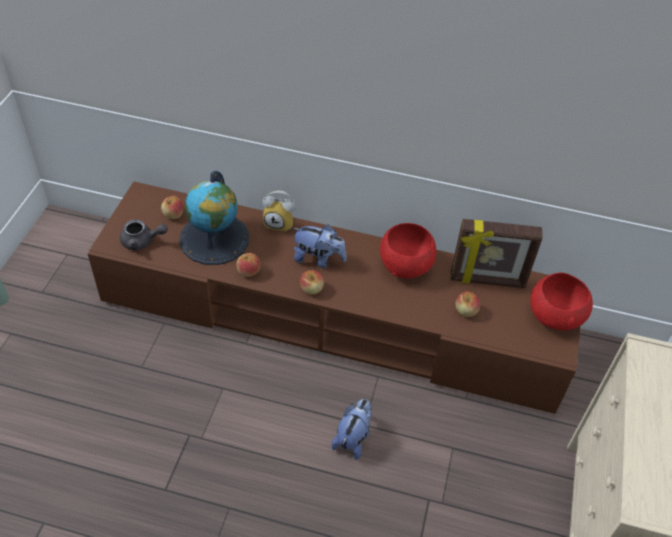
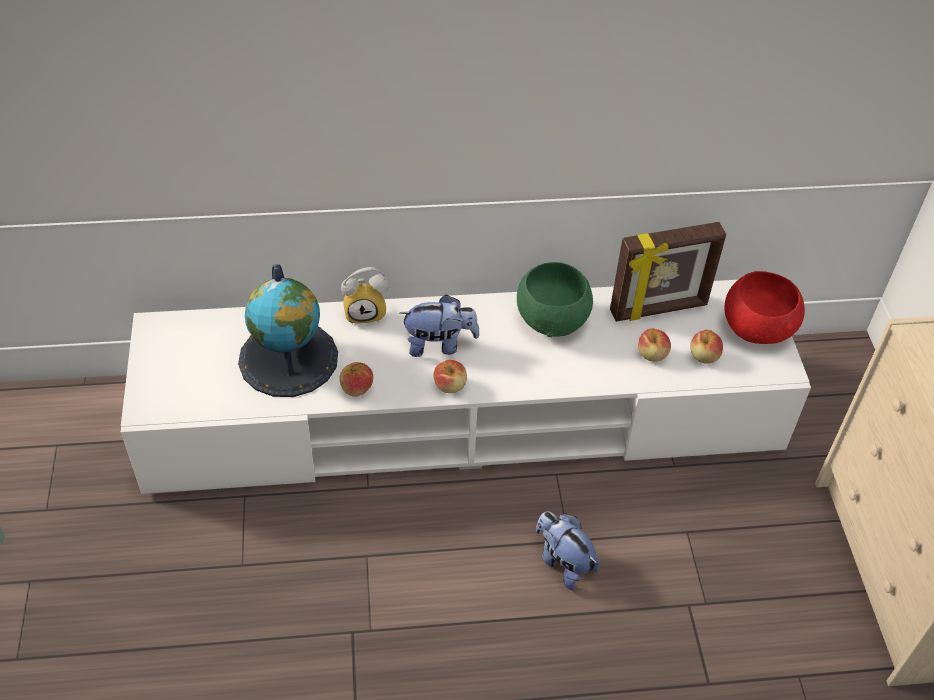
camera: 20 degrees left, 0 degrees up
(142, 242) = (191, 392): grey teapot -> none
(173, 214) = (215, 342): apple -> apple (704, 356)
(333, 317) = (465, 417): brown tv stand -> white tv stand
(353, 438) = (563, 562): plush toy -> plush toy turned 45 degrees counterclockwise
(405, 265) = (551, 319): red bowl -> green bowl

